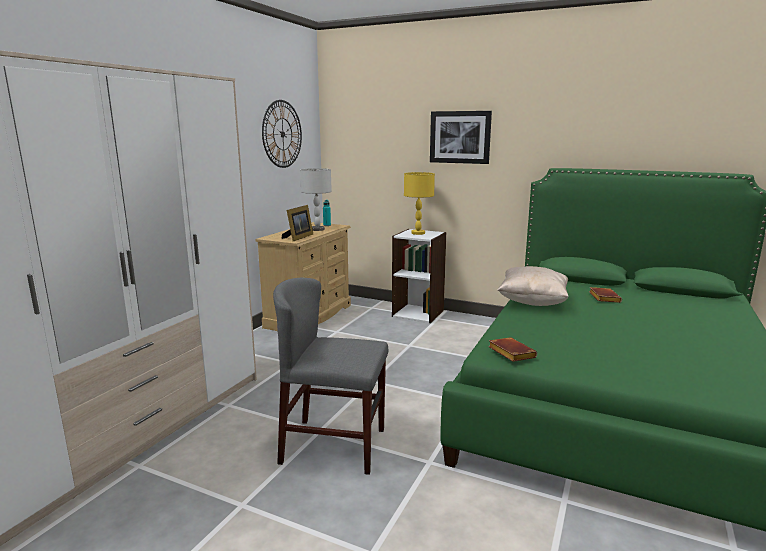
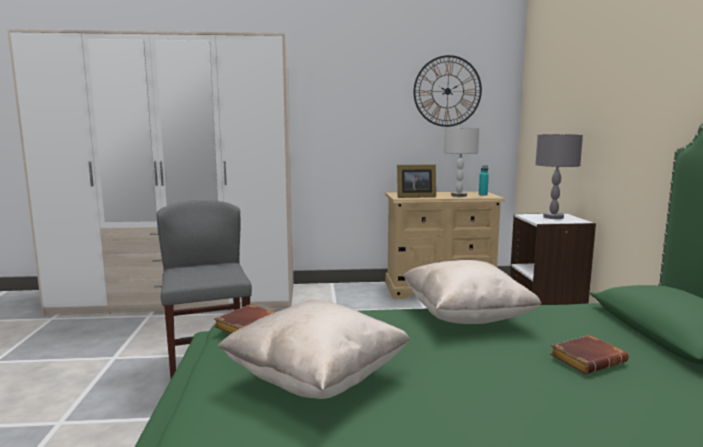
camera: 60 degrees right, 5 degrees down
(418, 233) = (553, 217): yellow table lamp -> grey table lamp
(460, 137) = (621, 81): picture -> none
(606, 350) = (317, 379): none -> beige pillow

